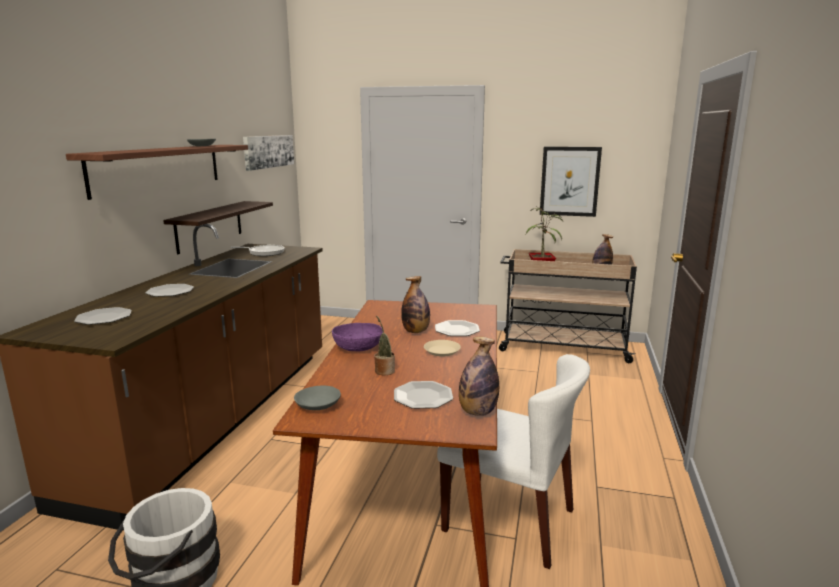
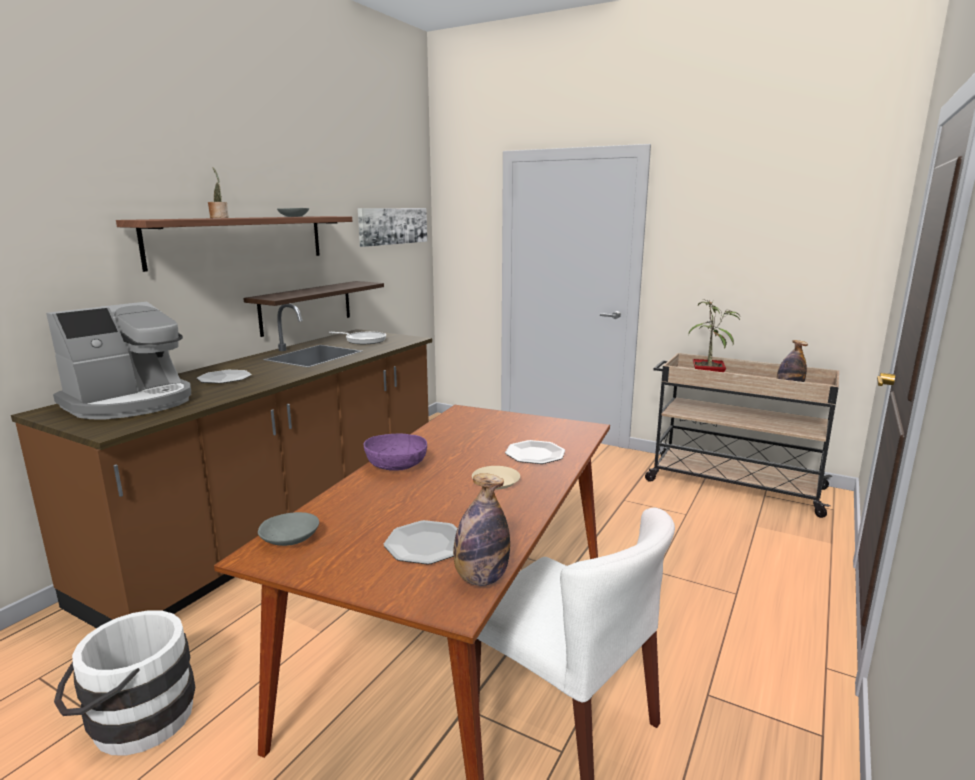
camera: 15 degrees right, 0 degrees up
(104, 317) = (131, 402): plate -> coffee machine
(384, 370) = (404, 500): potted plant -> potted plant (219, 218)
(416, 331) = (482, 451): bottle -> none
(569, 181) = (757, 268): picture -> none

